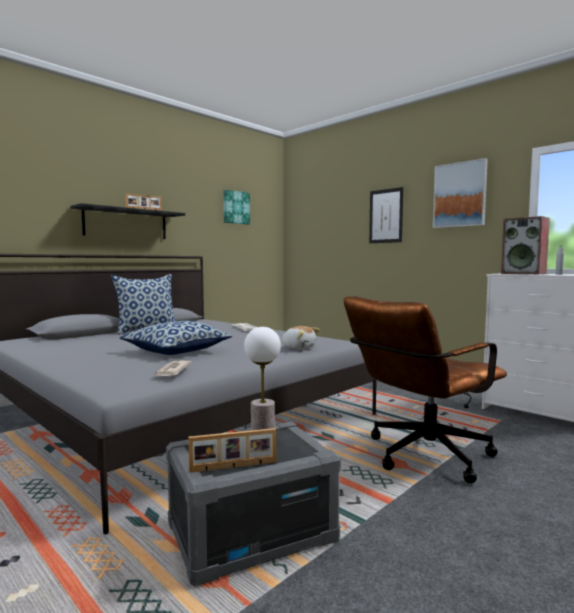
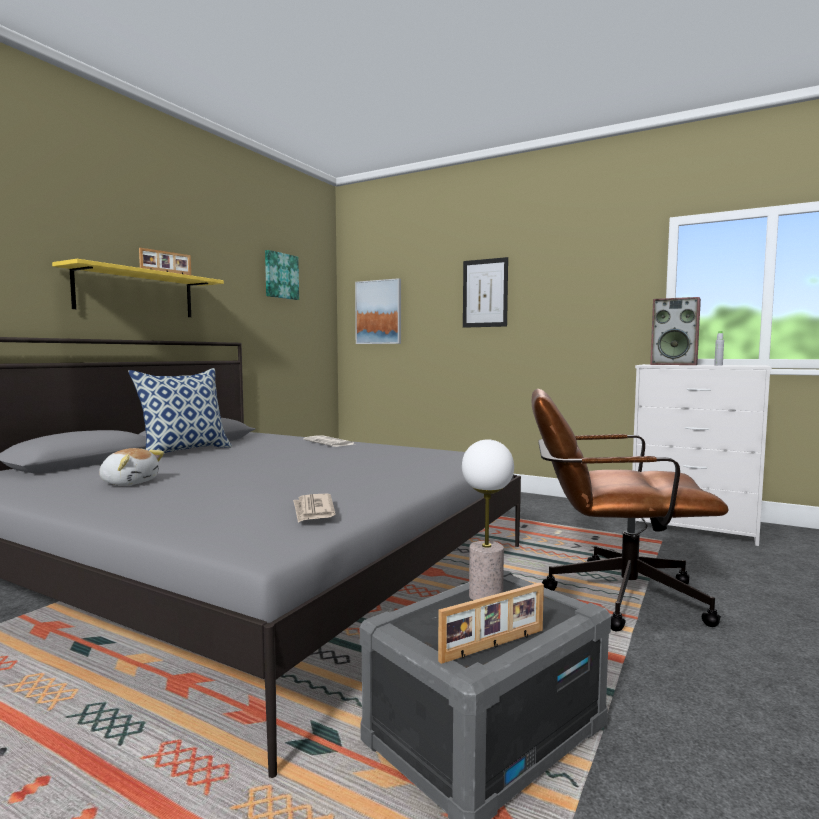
camera: 15 degrees left, 0 degrees up
(126, 224) = (136, 293): black shelf -> yellow shelf
(177, 351) = (276, 480): pillow -> none
(298, 348) = (437, 466): plush toy -> plush toy (130, 482)
(420, 457) = (611, 595): brown office chair -> brown office chair turned 60 degrees clockwise
(459, 195) = (581, 269): picture -> picture (378, 312)

